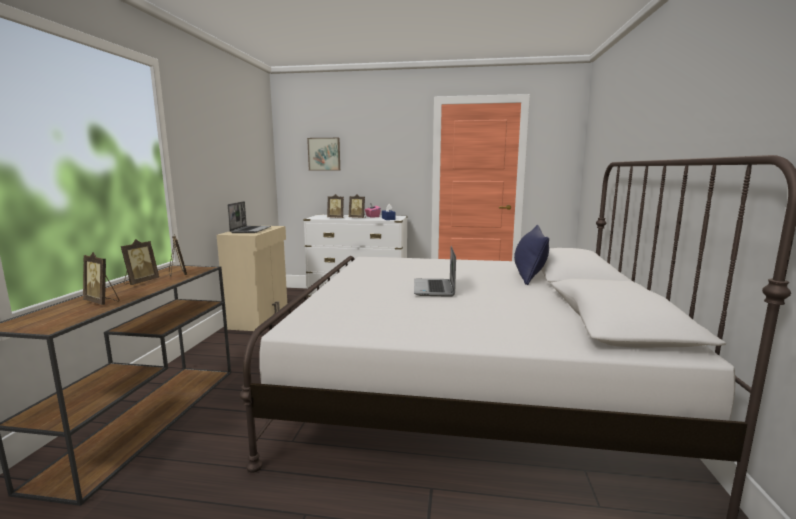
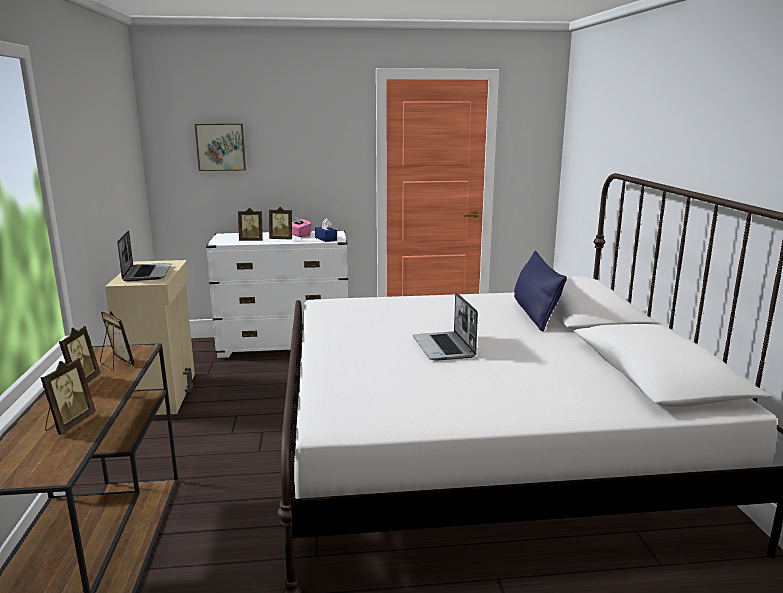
camera: 15 degrees left, 5 degrees up
(102, 302) = (69, 424): picture frame -> picture frame turned 90 degrees counterclockwise

